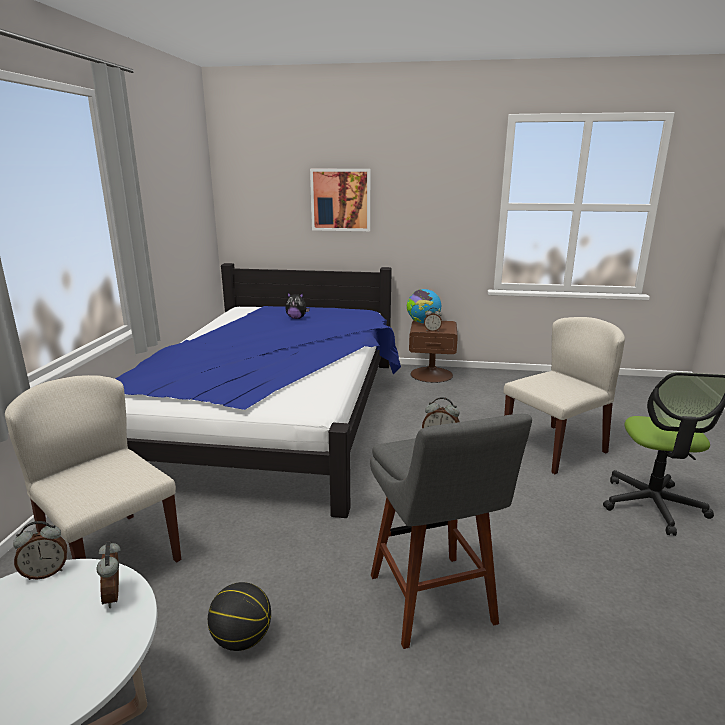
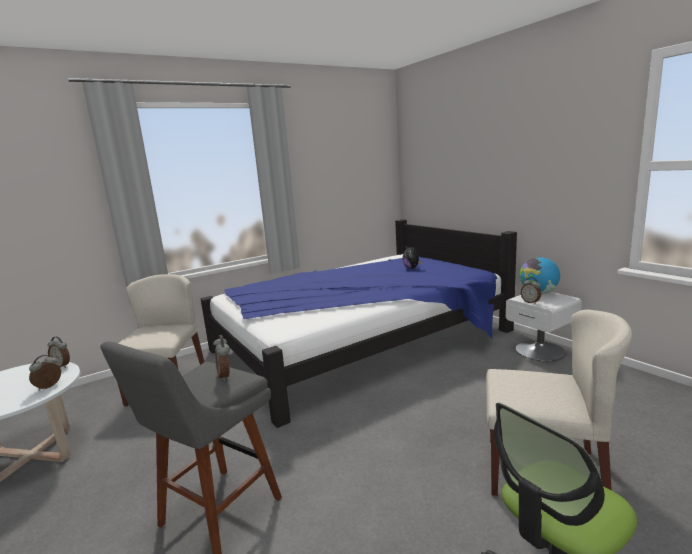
camera: 50 degrees right, 5 degrees down
(242, 639) = (130, 458): basketball -> none
(340, 200) = (478, 166): picture -> none
(431, 374) = (540, 350): brown nightstand -> white nightstand

